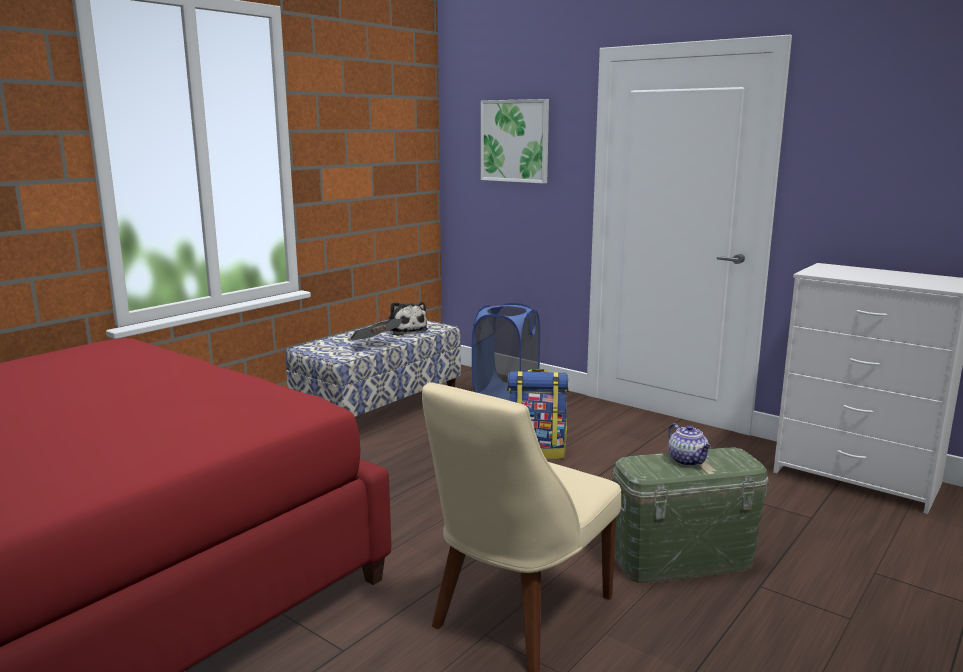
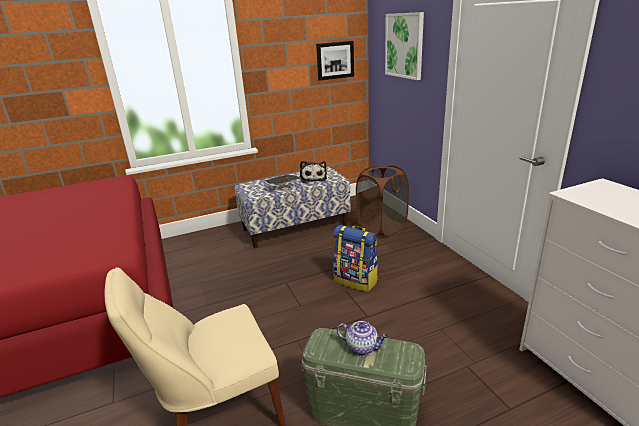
camera: 30 degrees right, 10 degrees up
(403, 161) = (335, 60): none -> picture
(506, 394) = (381, 227): blue laundry basket -> brown laundry basket
(688, 461) = (363, 347): teapot -> teapot turned 75 degrees counterclockwise

